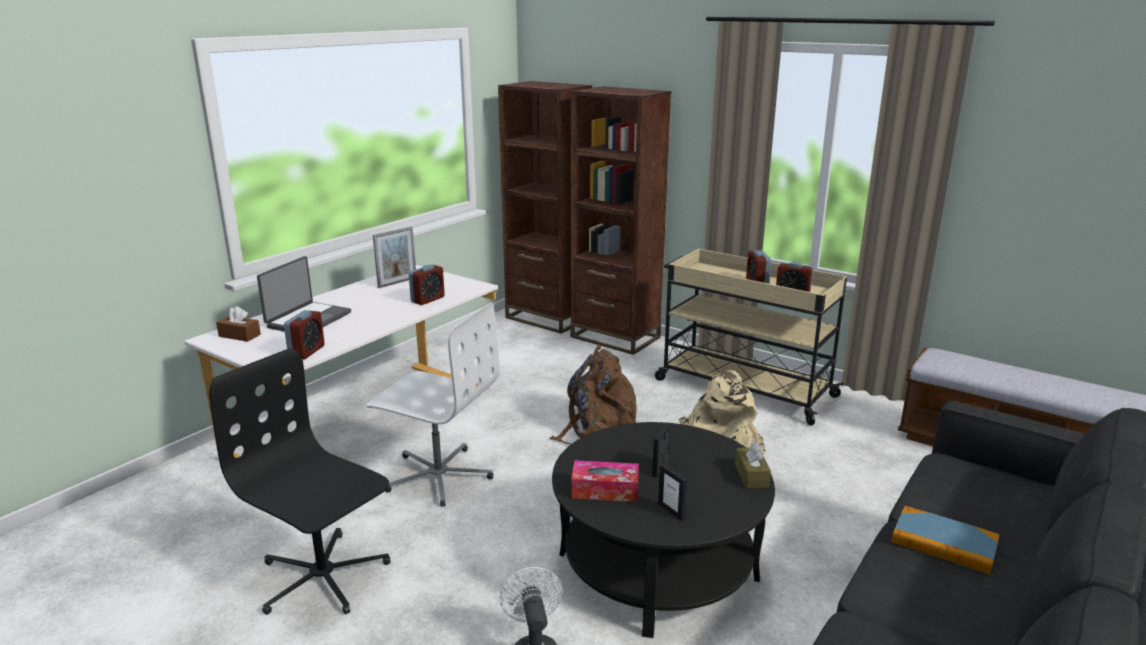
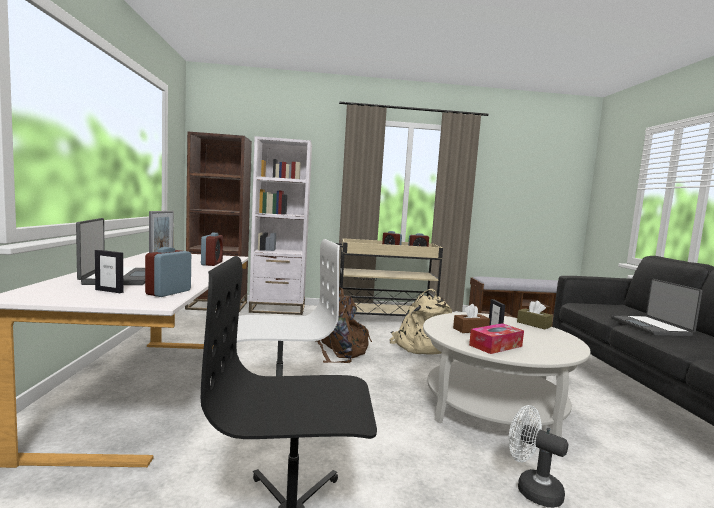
camera: 40 degrees left, 15 degrees down
(239, 335) = (54, 291): brown tissue box -> brown tissue box (470, 330)
(307, 352) = (168, 292): alarm clock -> alarm clock turned 135 degrees counterclockwise
(615, 337) = (277, 309): brown bookcase -> white bookcase
(657, 565) = (493, 407): black coffee table -> white coffee table
(671, 511) = (545, 346): picture frame -> picture frame (109, 291)
(944, 543) = (651, 327): book -> laptop

